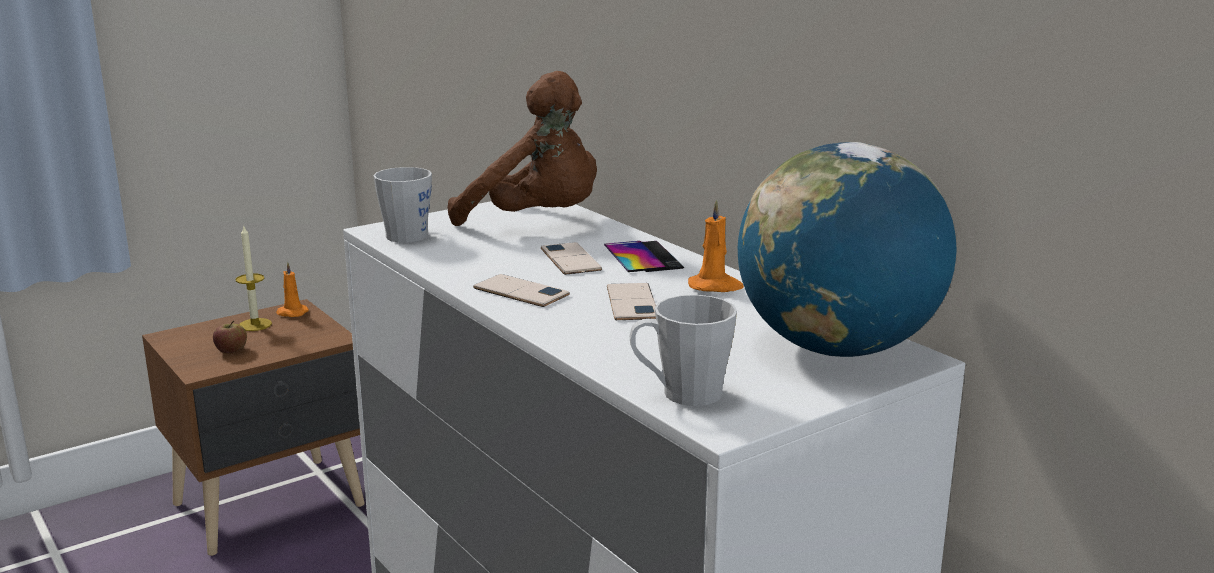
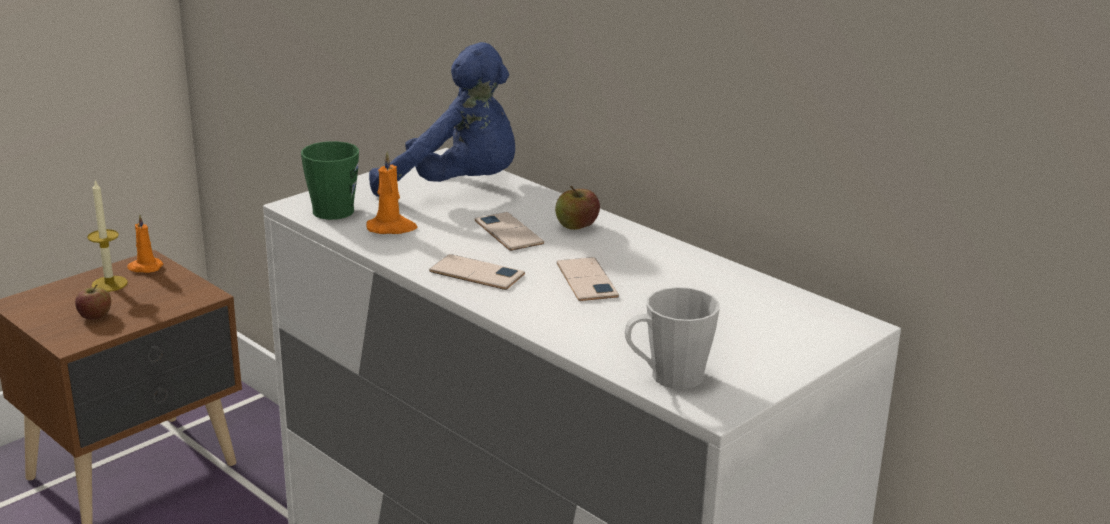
camera: 10 degrees left, 5 degrees up
(408, 233) = (333, 208): grey mug -> green mug
(537, 222) = (458, 188): brown plush toy -> blue plush toy
(643, 257) = (577, 226): phone -> apple
(715, 286) = (657, 257): orange candle -> orange candle (392, 228)
(837, 348) = (788, 320): globe -> none

